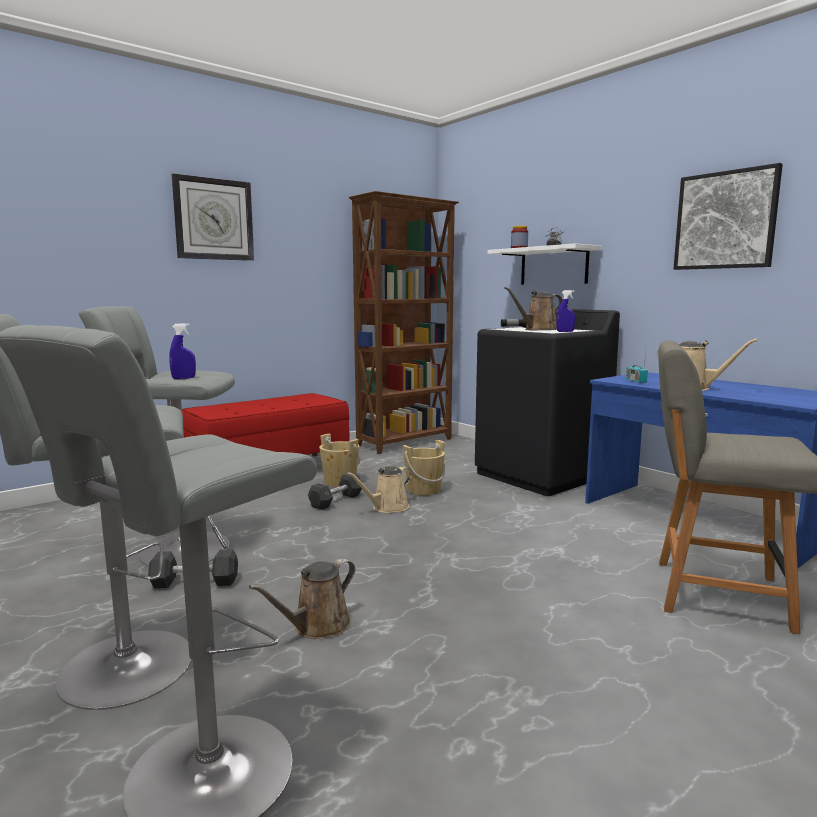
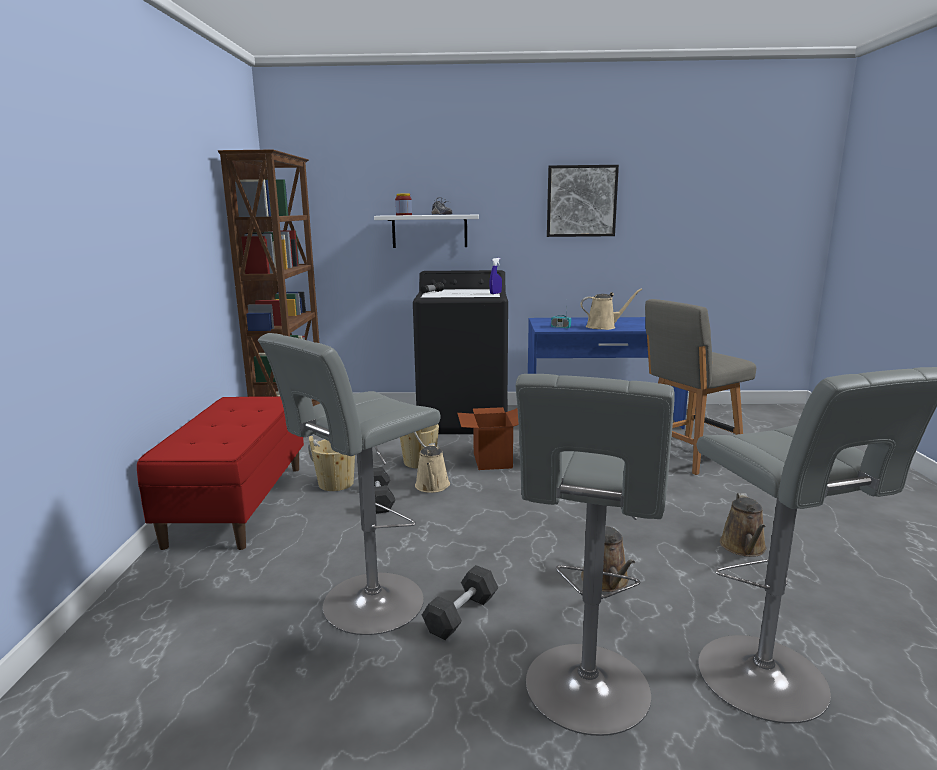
camera: 50 degrees left, 5 degrees up
(183, 378) = (379, 407): blue spray bottle -> none
(214, 219) = (122, 185): wall clock -> none
(479, 510) = (492, 460): none -> cardboard box
(538, 329) = (463, 293): brown watering can -> brown watering can (744, 548)

